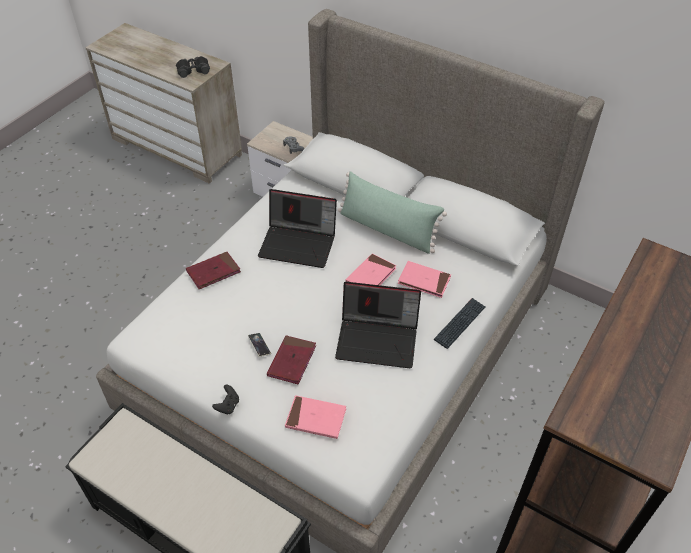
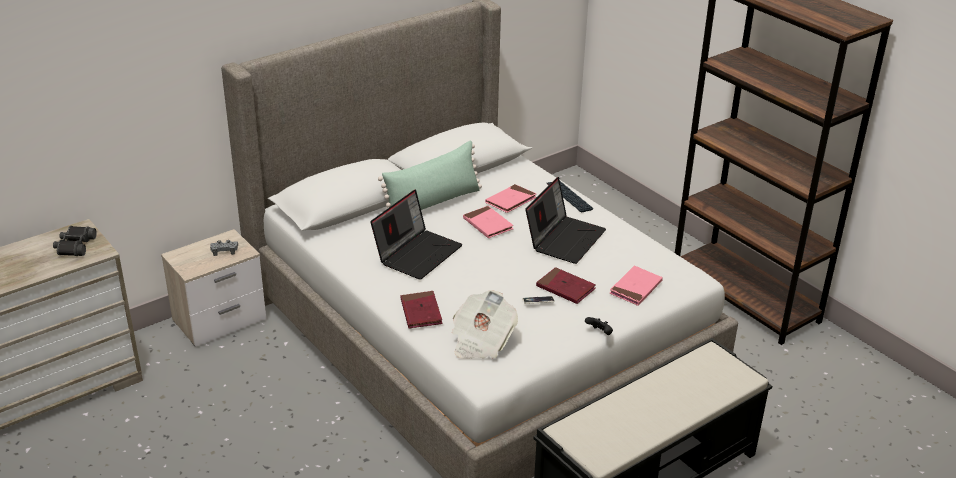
camera: 70 degrees left, 15 degrees down
(184, 322) = (481, 341): none -> newspaper

